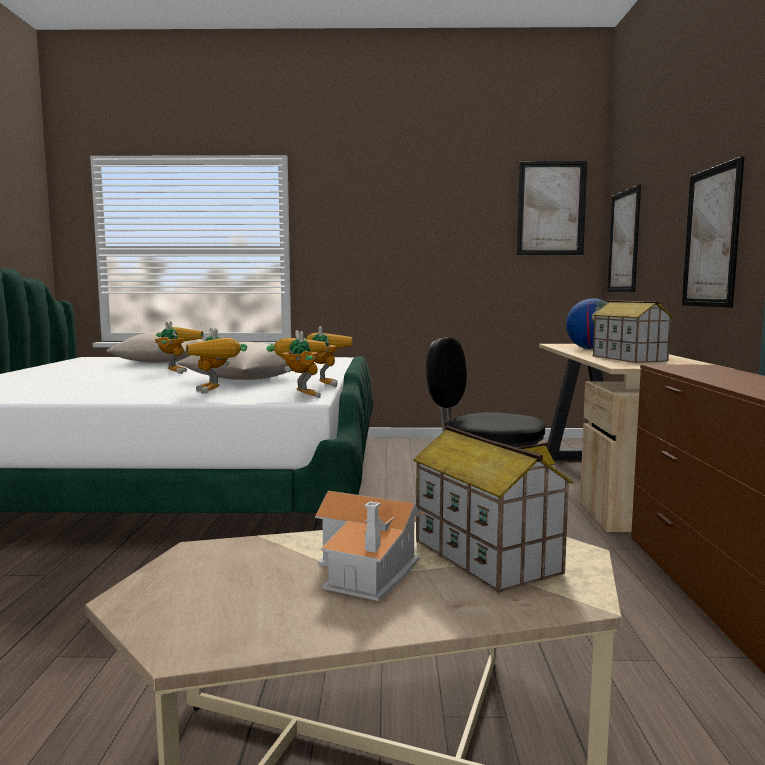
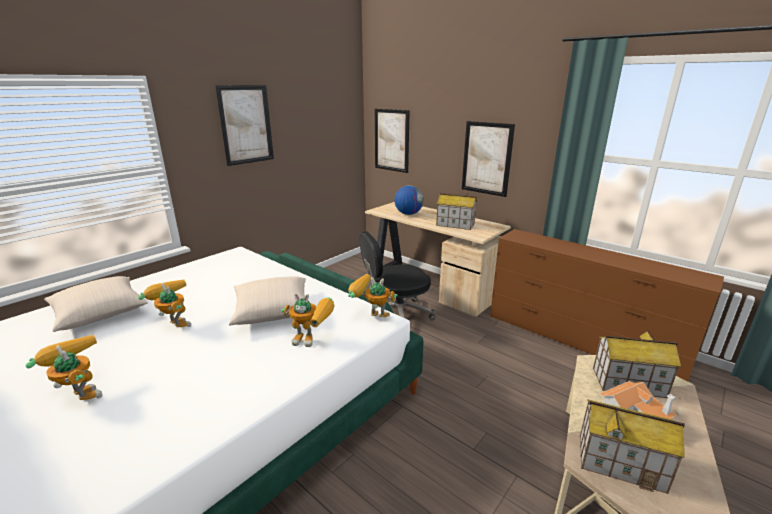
camera: 50 degrees left, 15 degrees up
(224, 573) = (621, 462): none -> toy house
(324, 384) = (339, 296): toy robot -> toy robot (79, 394)
(551, 208) = (339, 115): picture -> picture (246, 125)

